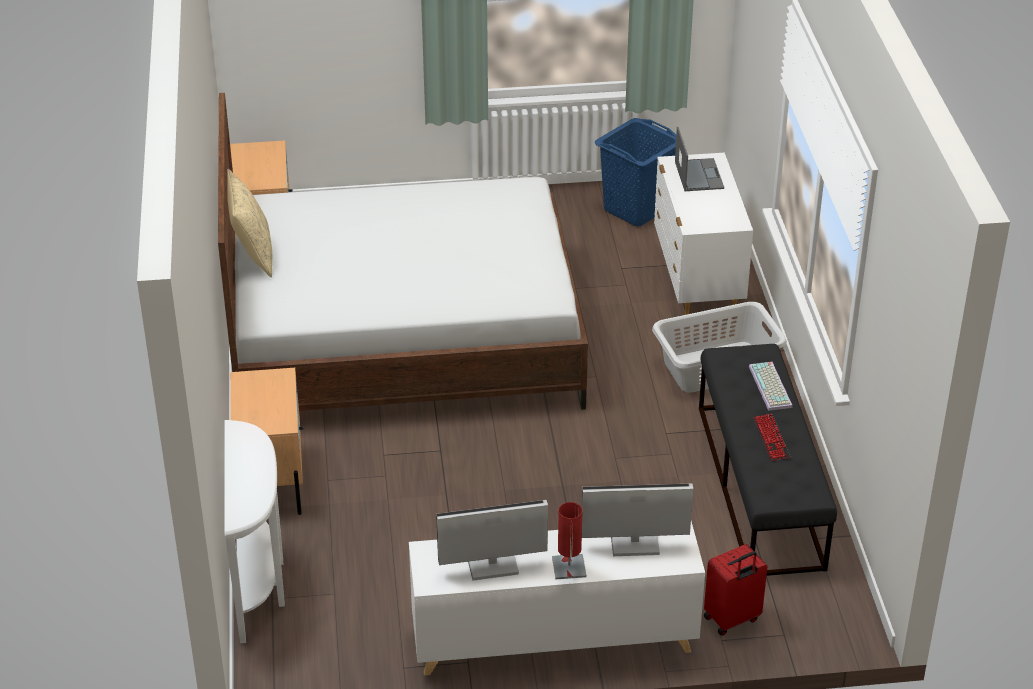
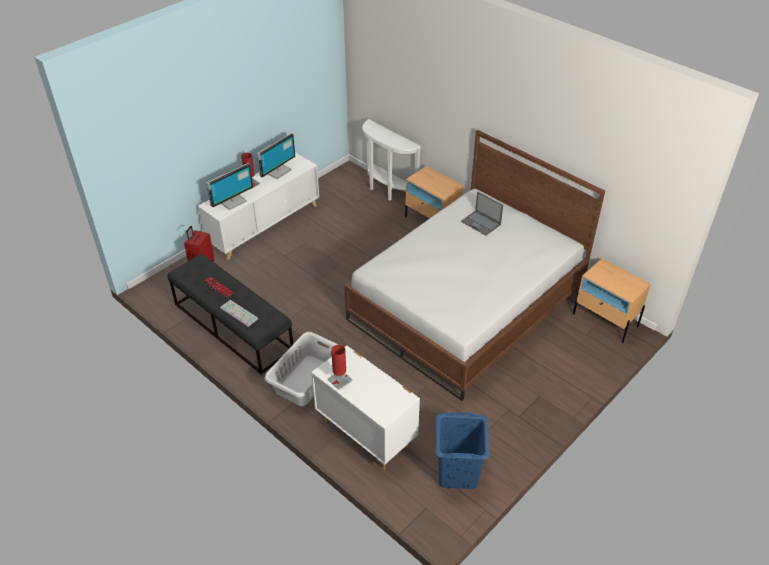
camera: 140 degrees right, 5 degrees up
(252, 255) = (525, 219): beige pillow -> none
(698, 175) = (381, 397): laptop -> laptop (481, 223)
(727, 208) = (340, 380): none -> red table lamp

